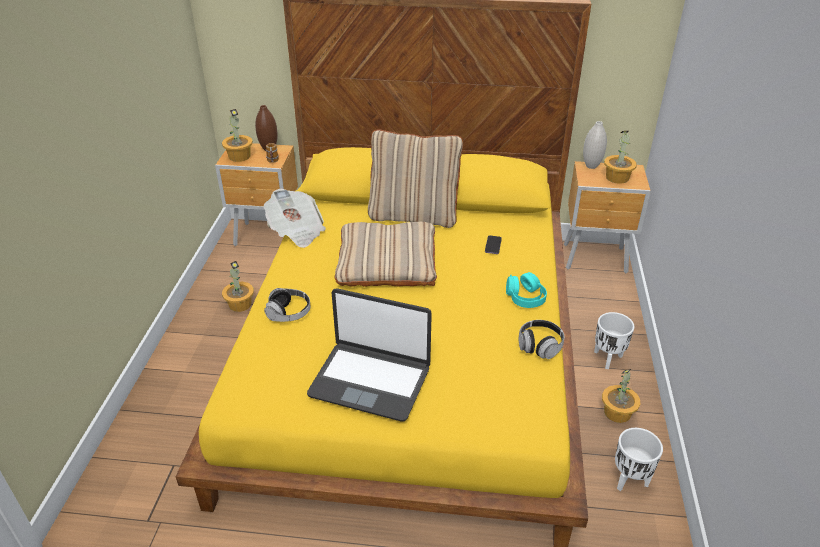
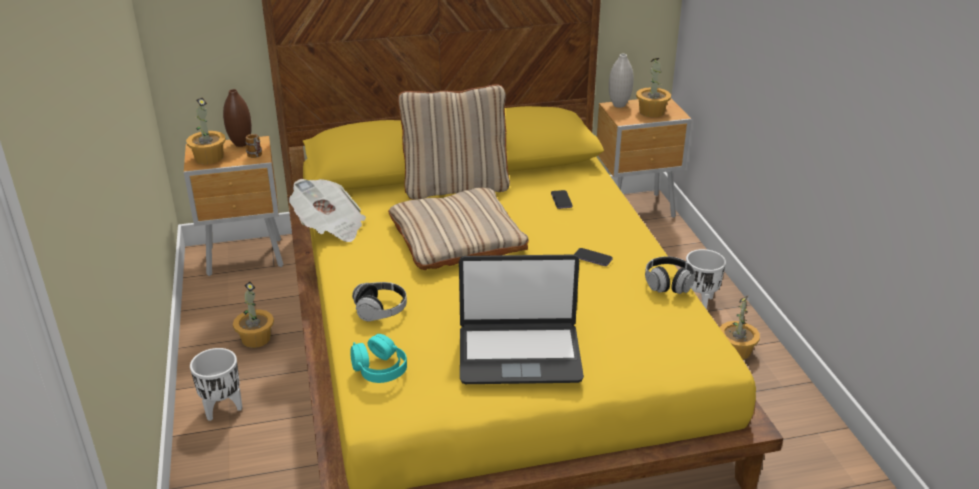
camera: 20 degrees left, 5 degrees down
(487, 306) = (592, 258): none -> phone
(525, 297) = (626, 243): turquoise headphones -> turquoise headphones (379, 369)
(630, 480) = (781, 409): white planter -> white planter (223, 409)

